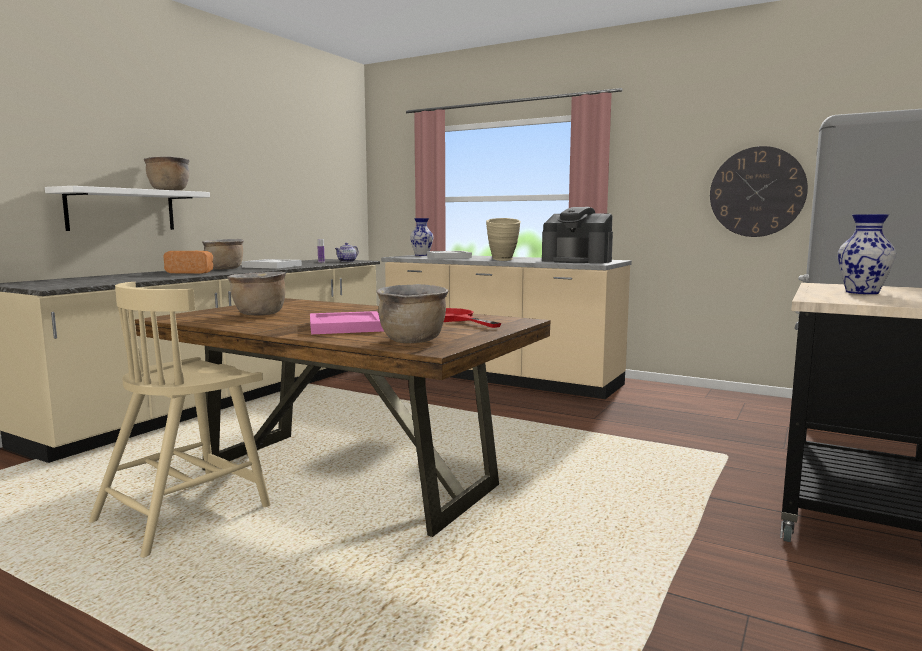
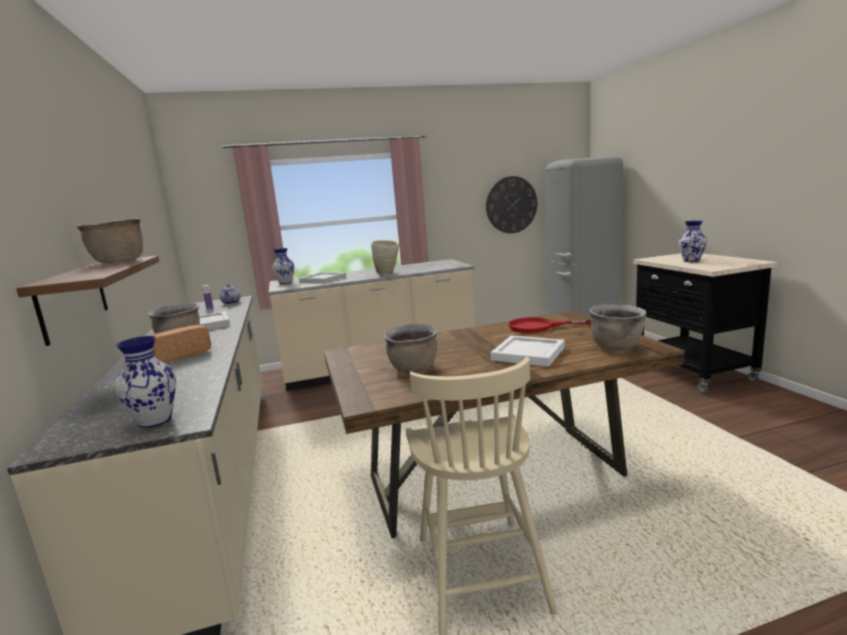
camera: 45 degrees left, 5 degrees up
(54, 285) = (154, 420): none -> vase
(121, 210) = (73, 299): white shelf -> brown shelf
(344, 326) = (527, 354): pink tray -> white tray
(577, 261) = (435, 266): coffee machine -> none

